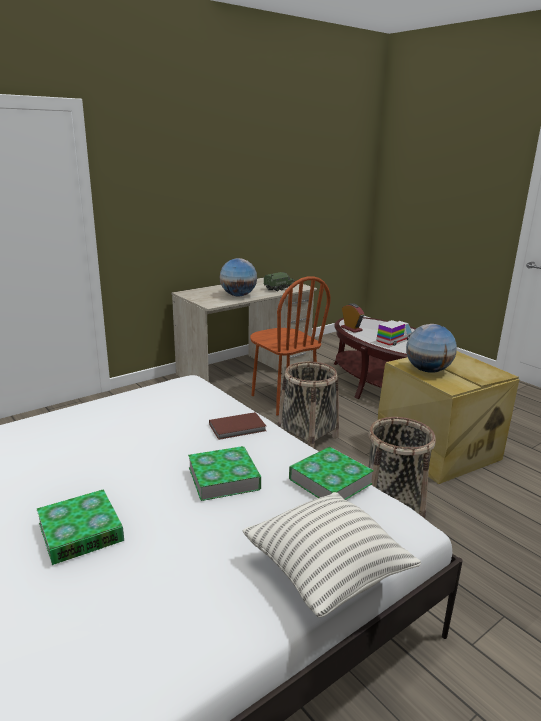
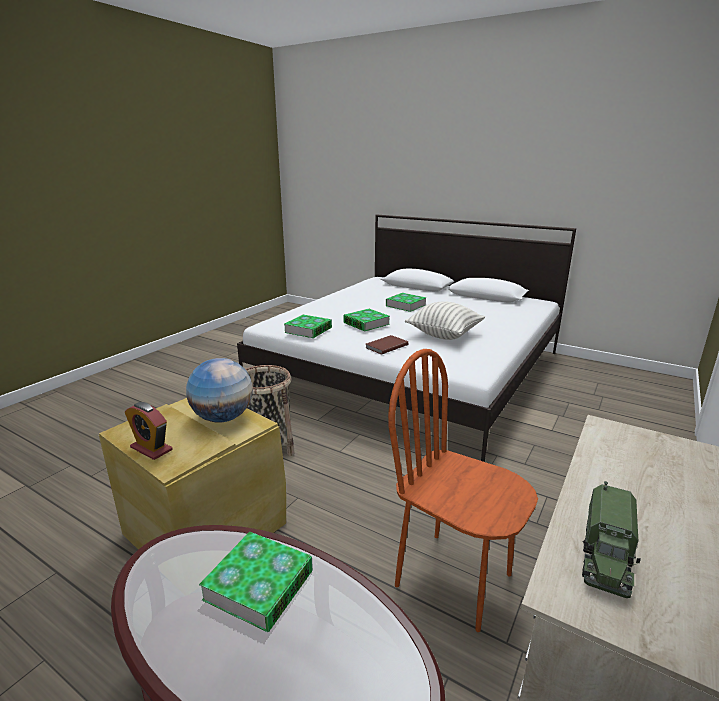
camera: 160 degrees right, 0 degrees up
(238, 295) = (624, 475): globe -> none
(307, 436) = (373, 506): basket -> none
(326, 575) = (299, 310): pillow -> pillow (444, 335)
(351, 329) = (374, 624): alarm clock -> alarm clock (151, 449)
(394, 340) = (259, 585): toy truck -> book

